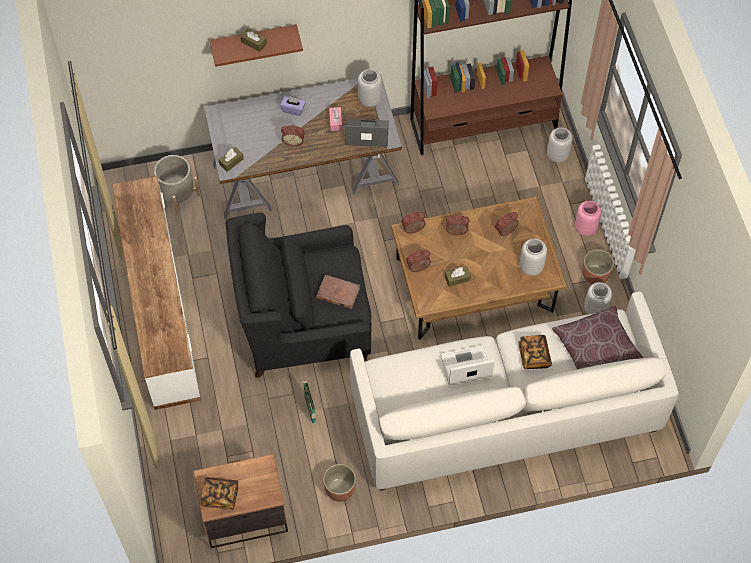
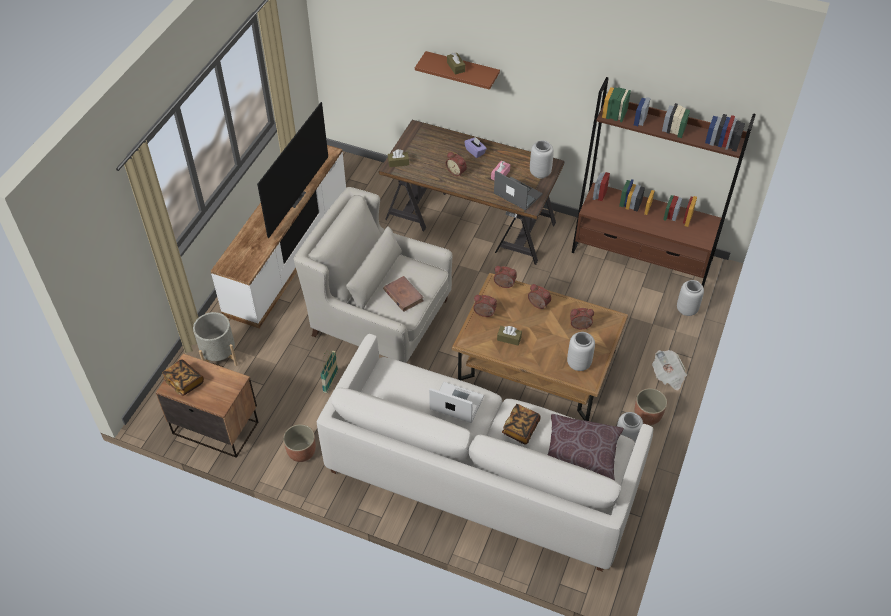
camera: 35 degrees right, 10 degrees down
(155, 255) = (293, 197): none -> television
(177, 196) = (365, 188): grey planter -> grey planter (219, 356)
(303, 322) = (380, 318): black armchair -> white armchair
(305, 174) = (470, 220): grey desk -> brown desk
(586, 228) = (668, 376): pink vase -> newspaper

